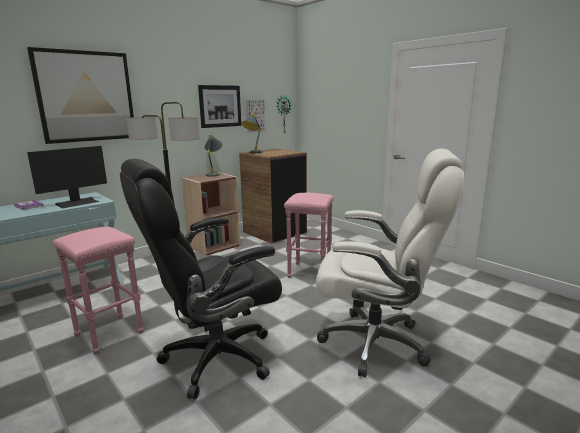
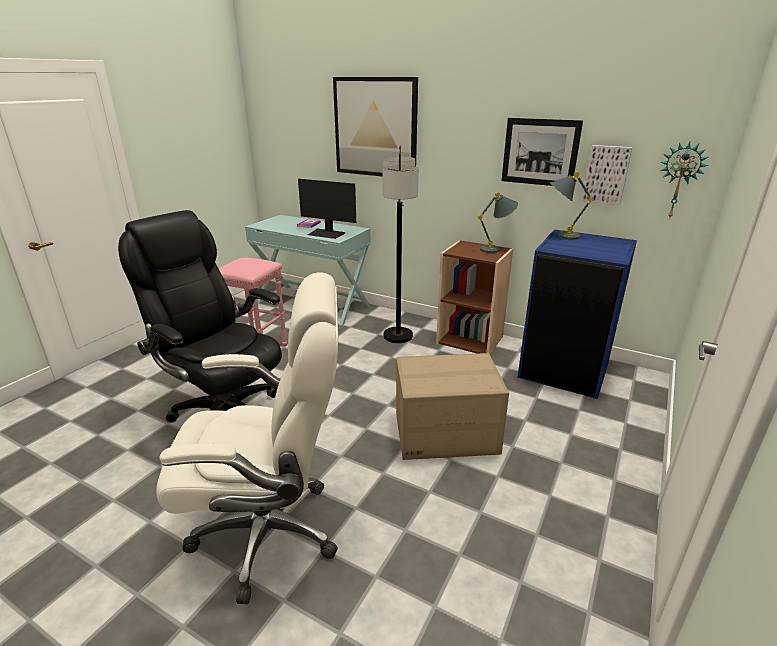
camera: 70 degrees right, 10 degrees up
(275, 232) = (564, 370): brown cabinet -> blue cabinet
(310, 272) = (445, 434): pink stool -> cardboard box
(376, 343) = (270, 533): white office chair -> white office chair turned 90 degrees counterclockwise

